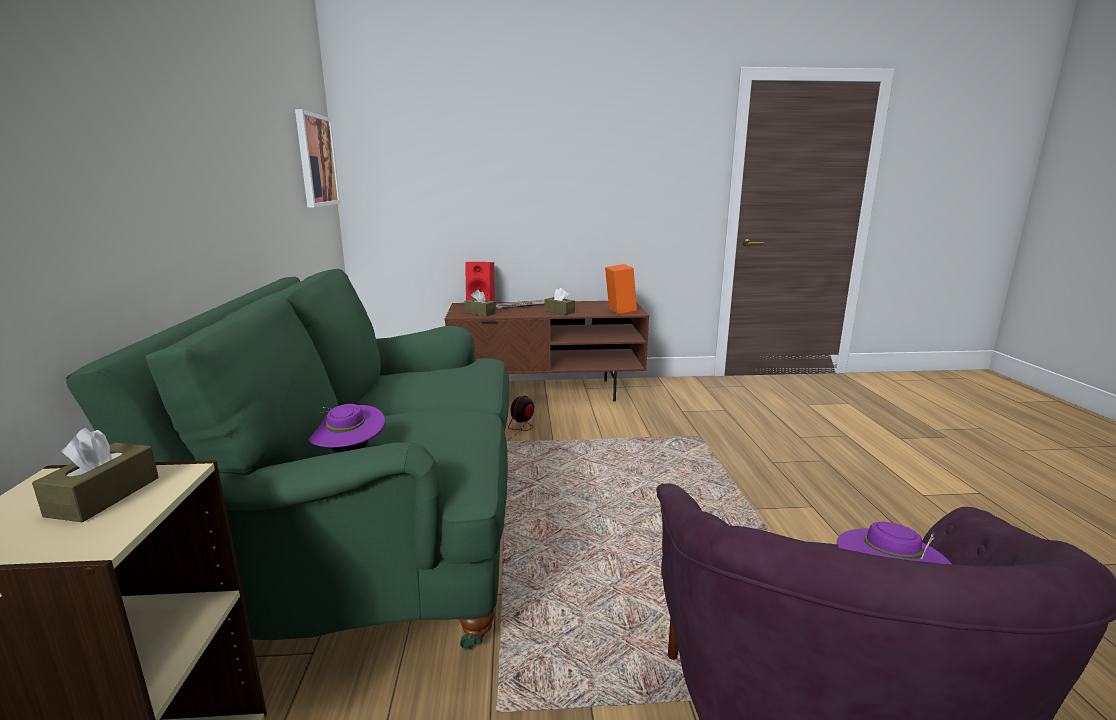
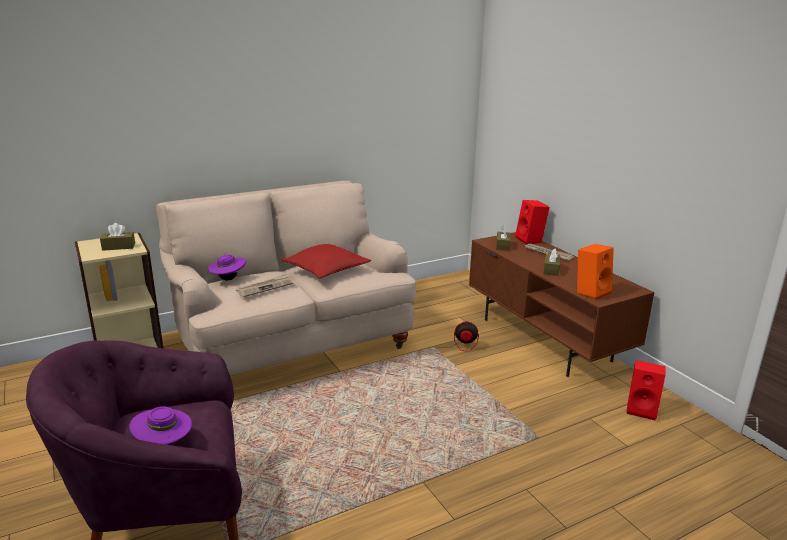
camera: 65 degrees right, 5 degrees up
(316, 160) = (440, 100): picture -> none
(380, 536) = (291, 343): green sofa -> beige sofa
(424, 385) = (326, 269): none -> red pillow
(440, 424) = (265, 287): none -> newspaper
(680, 391) = (642, 409): none -> red speaker

